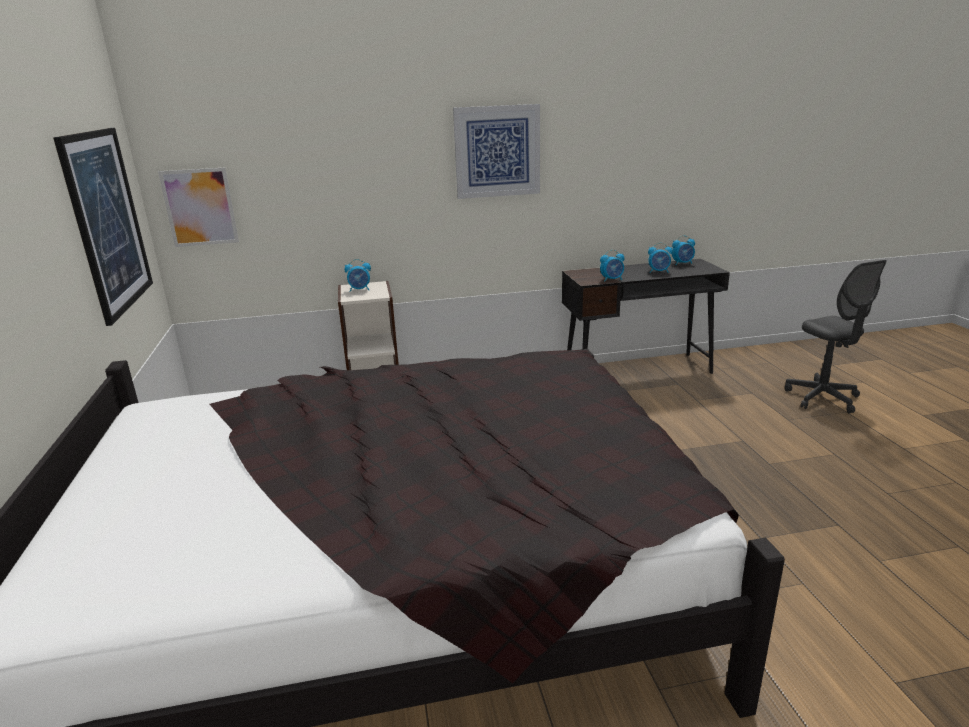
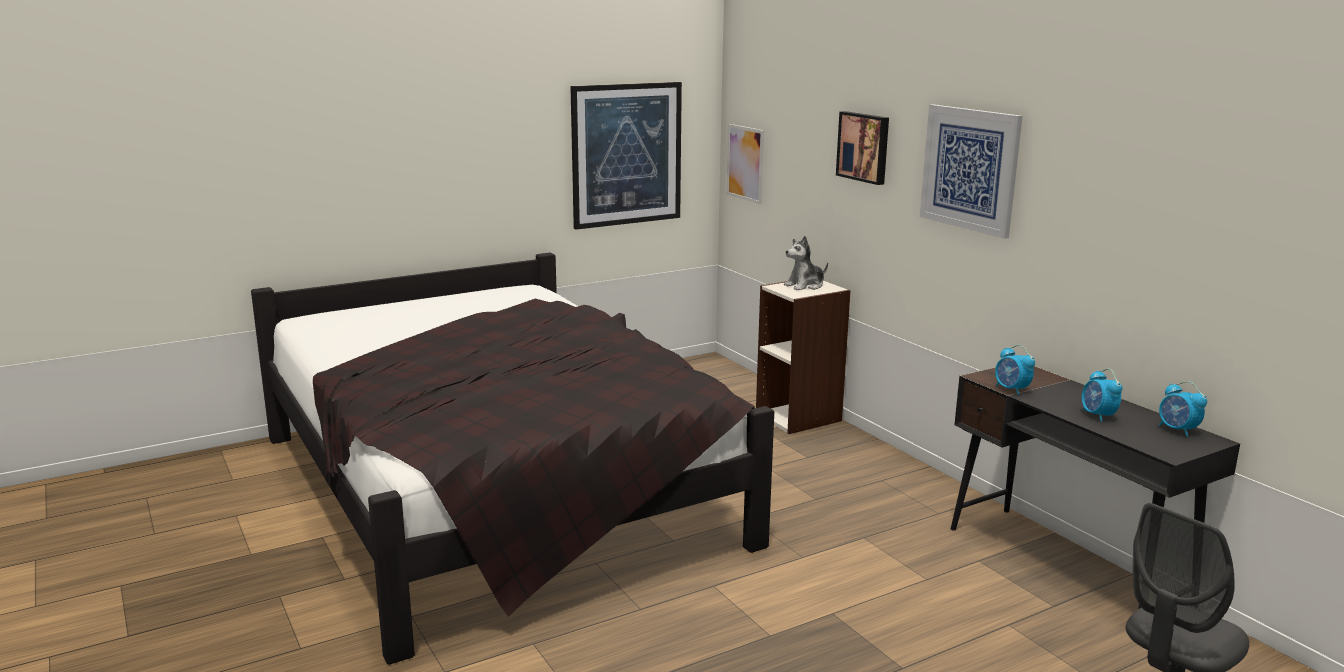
camera: 70 degrees right, 5 degrees down
(360, 290) = (805, 286): alarm clock -> plush toy
(379, 156) = (864, 147): none -> picture

